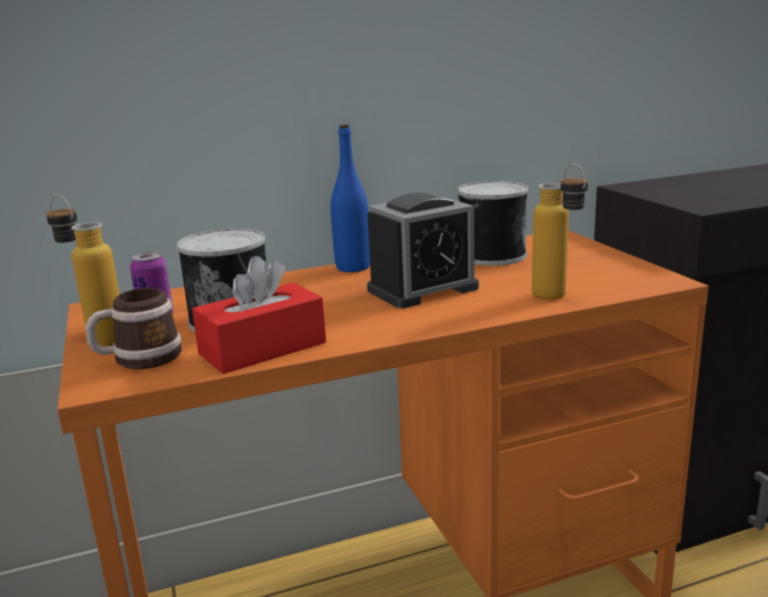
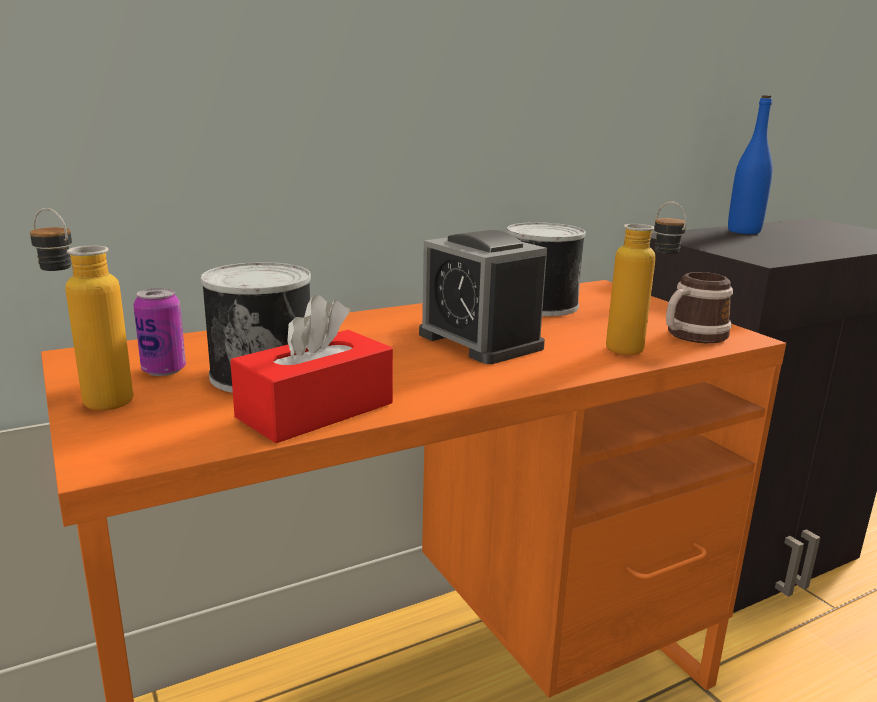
camera: 10 degrees left, 0 degrees up
(138, 359) = (155, 423): mug -> mug (691, 336)
(353, 267) = (388, 314): blue bottle -> blue bottle (744, 231)
(422, 289) = (480, 341): alarm clock -> alarm clock turned 90 degrees clockwise

